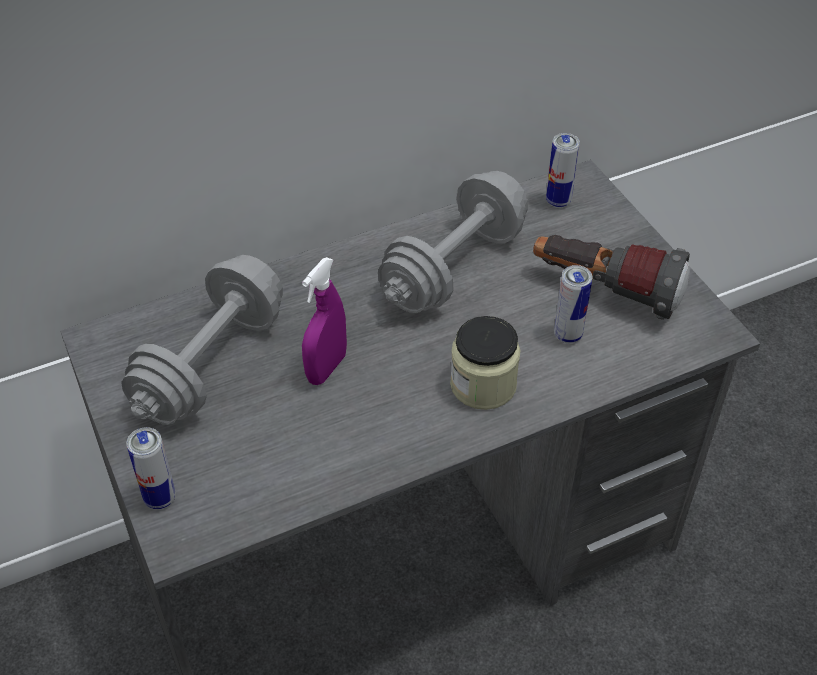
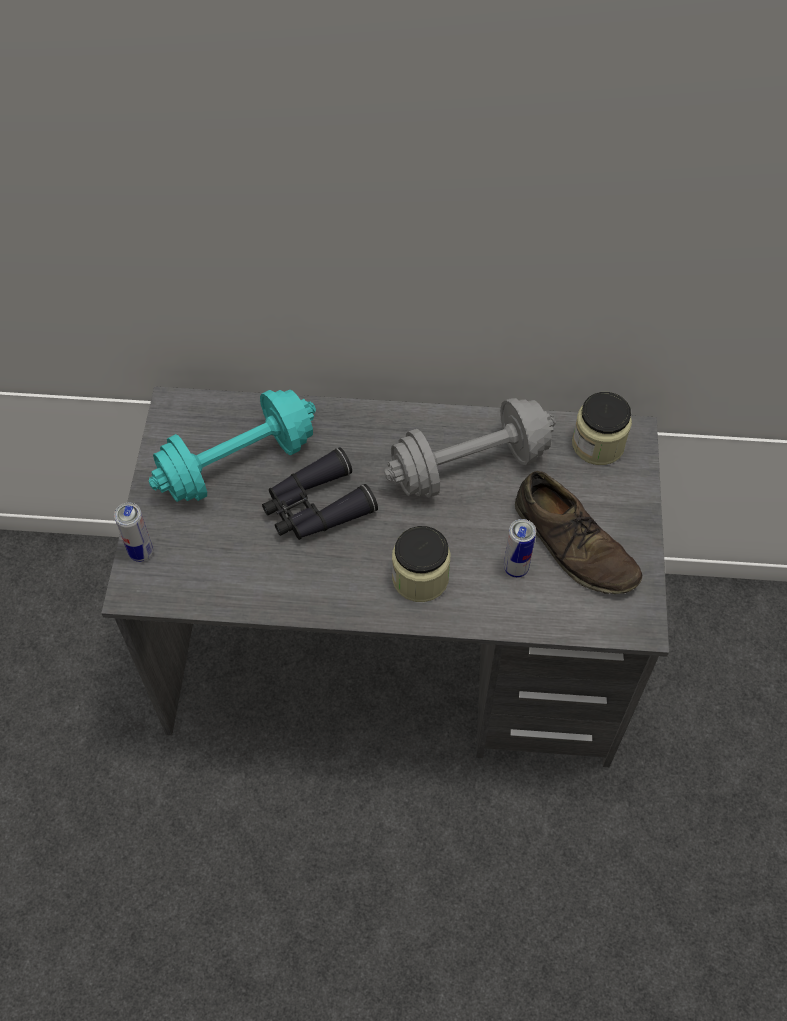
camera: 30 degrees right, 10 degrees up
(211, 364) = (237, 464): grey dumbbell -> turquoise dumbbell
(326, 368) = (316, 507): purple spray bottle -> black binoculars
(558, 201) = (598, 444): can -> jar
(604, 291) = (574, 544): flashlight -> brown shoe

